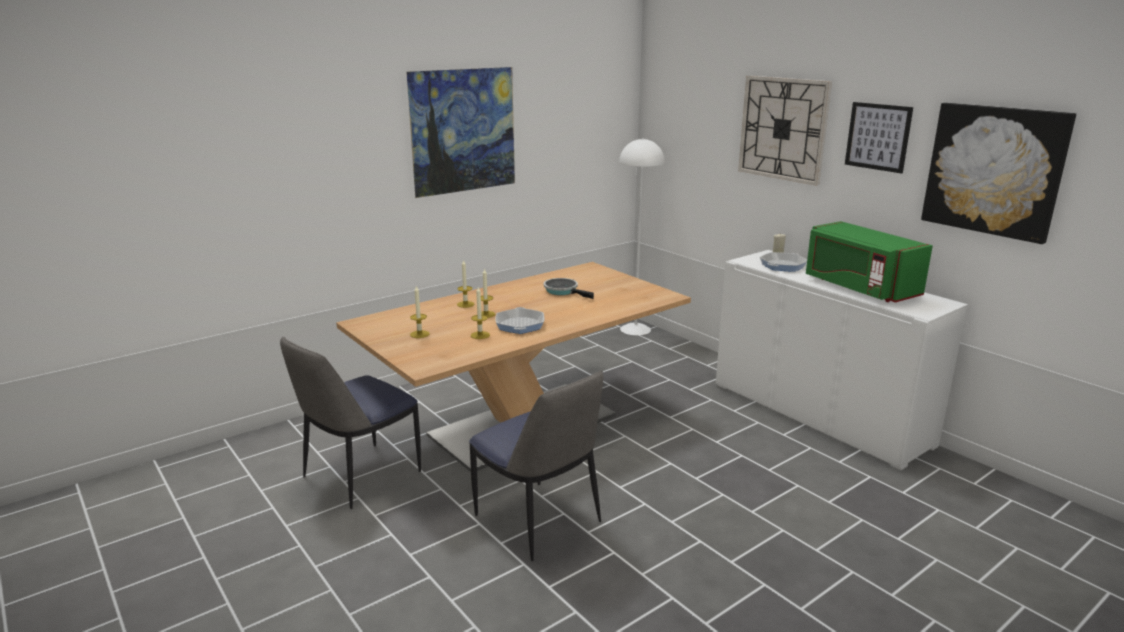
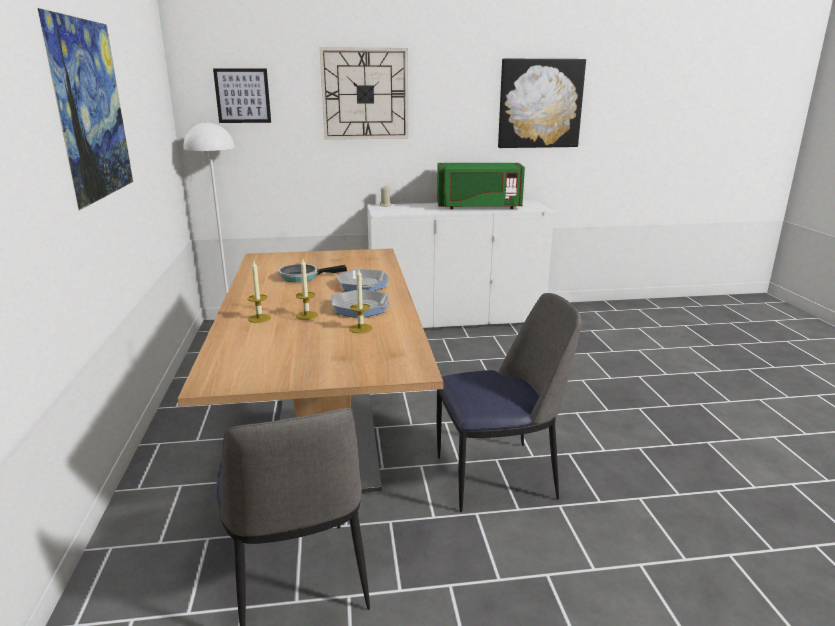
camera: 60 degrees left, 0 degrees up
(419, 334) = (311, 355): candle -> none
(783, 265) = (408, 209): frying pan -> frying pan (363, 285)
(878, 137) = (454, 90): picture -> picture (242, 96)

